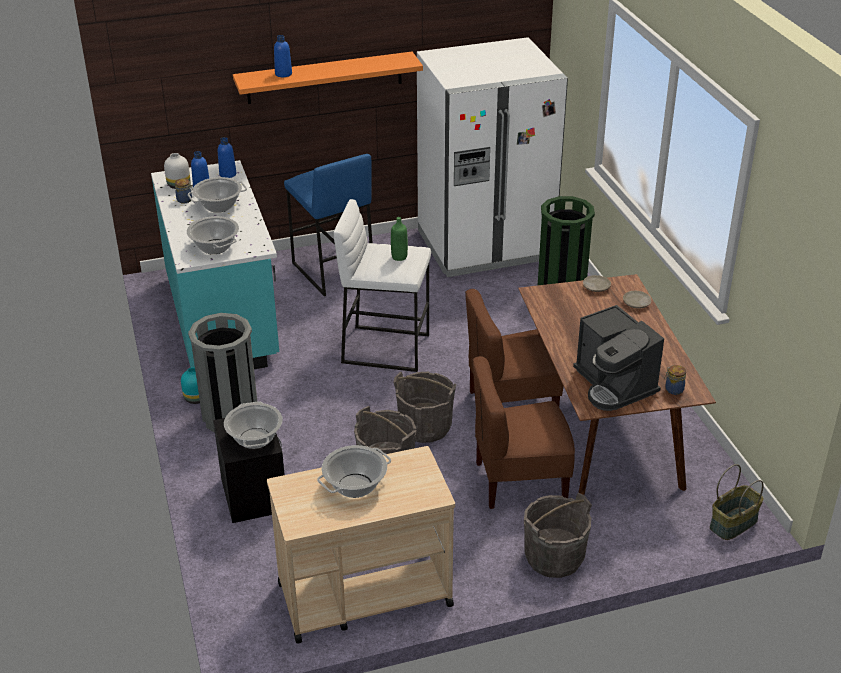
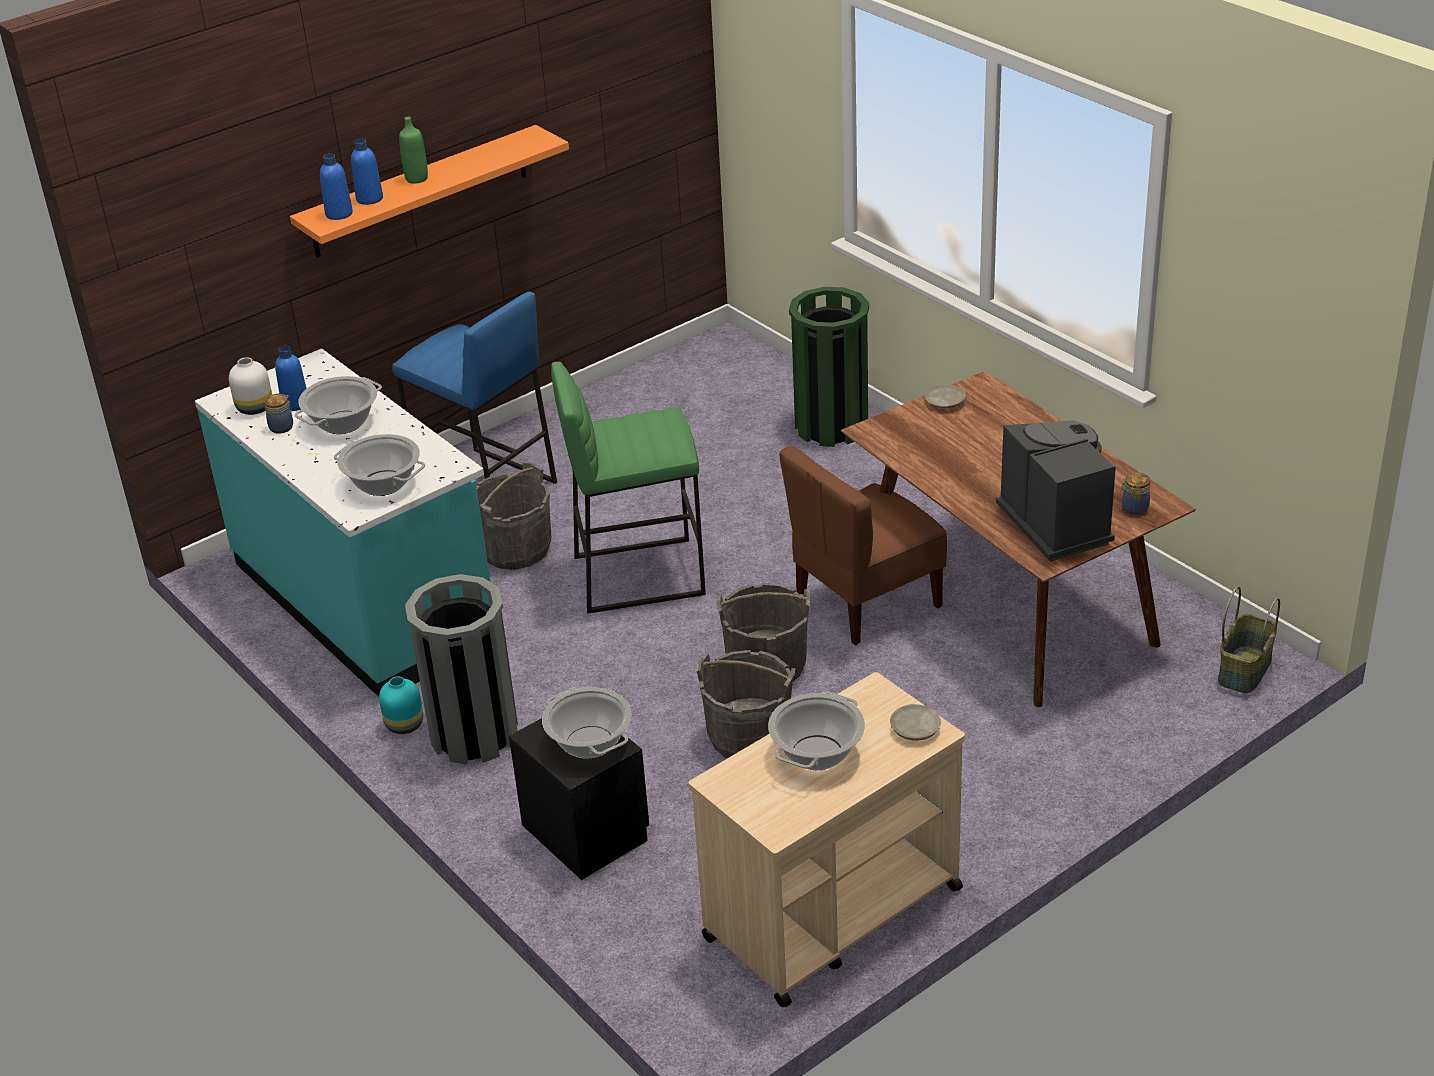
camera: 20 degrees left, 0 degrees up
(228, 174) = (319, 373): blue bottle -> blue bottle (339, 214)
(386, 348) = (639, 574): white stool -> green stool
(399, 257) = (651, 430): green bottle -> green bottle (416, 179)
(485, 246) = (685, 393): white fridge -> none
(519, 482) = (942, 701): brown chair -> none
(554, 557) = (1050, 784): grey bucket -> grey bucket (515, 549)
(614, 385) = (1056, 523): coffee machine -> coffee machine turned 150 degrees counterclockwise
(636, 304) = (1012, 410): beige plate -> beige plate (915, 729)

